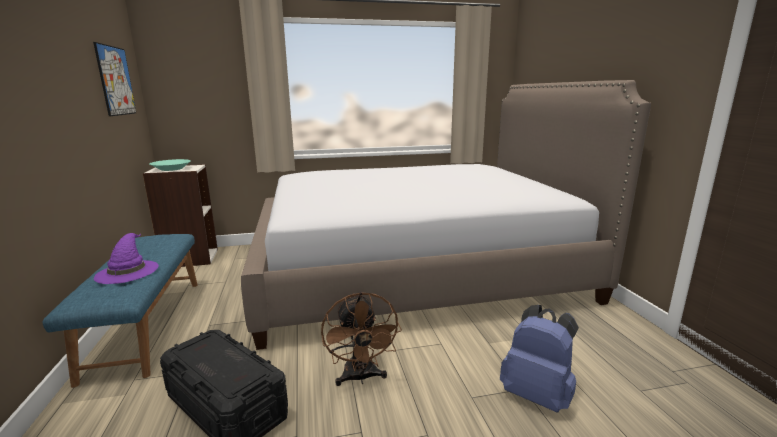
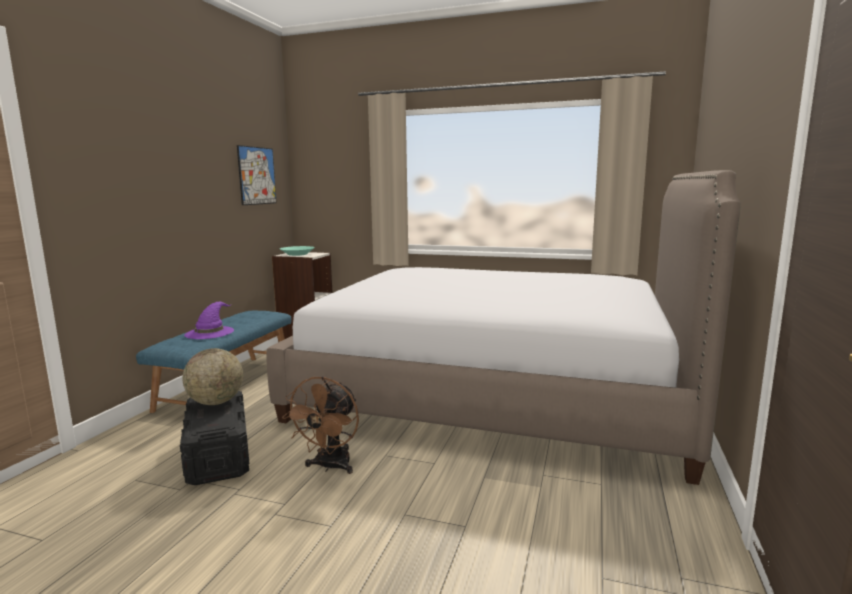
camera: 30 degrees right, 5 degrees down
(209, 350) = (216, 402): none -> globe
(537, 395) = (472, 536): blue backpack -> none

